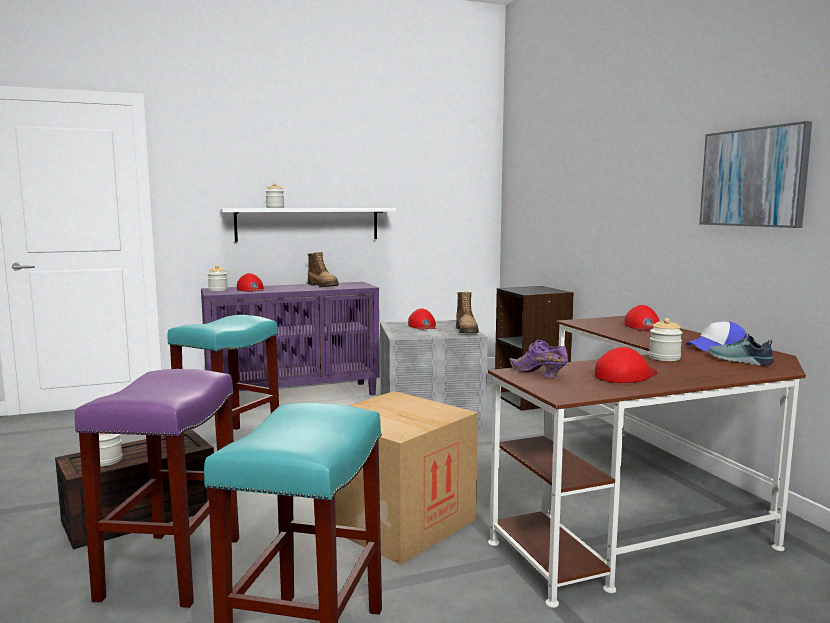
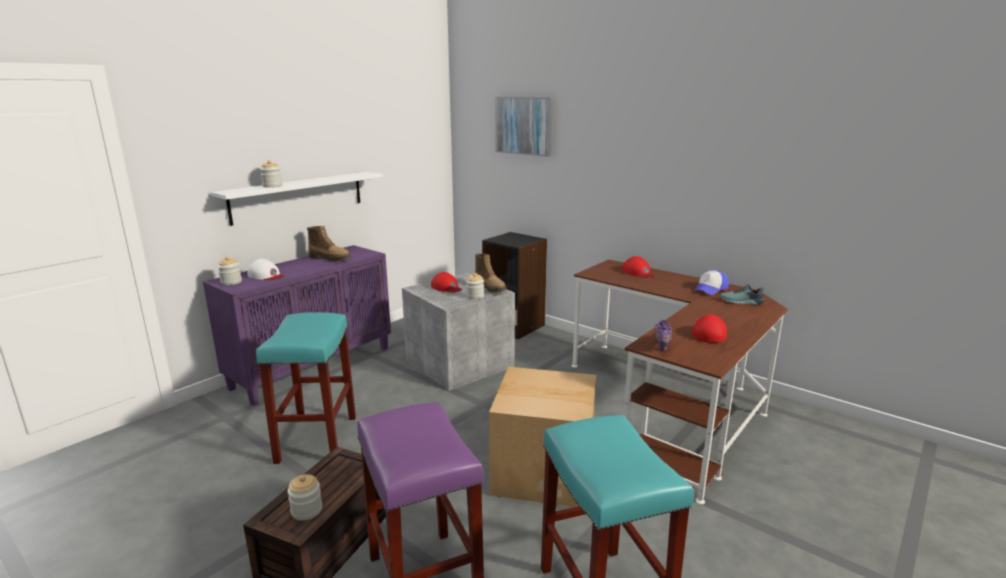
camera: 30 degrees left, 10 degrees up
(251, 289) = (266, 275): red cap -> white cap
(538, 374) = (662, 344): purple shoe -> purple shoe turned 90 degrees clockwise
(664, 358) = (701, 308): jar -> jar (475, 296)
(753, 177) = (723, 166): picture -> picture (524, 126)

